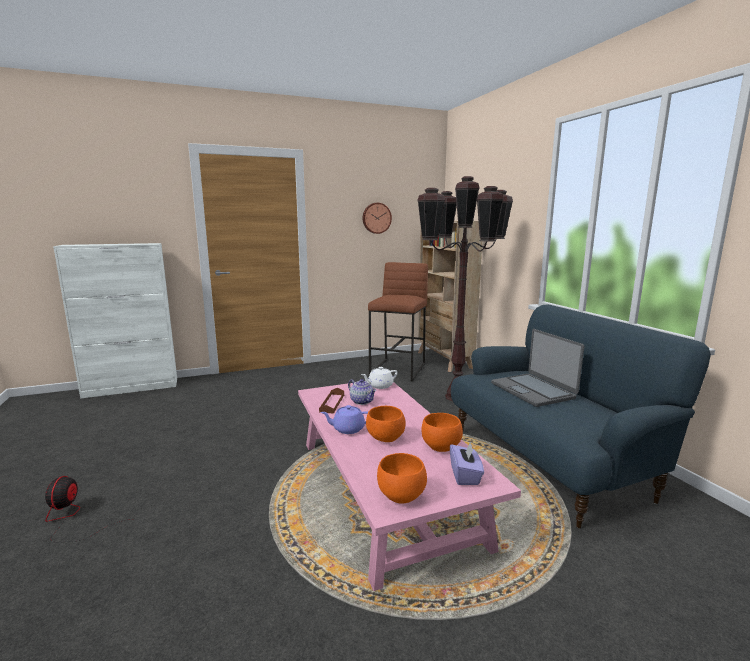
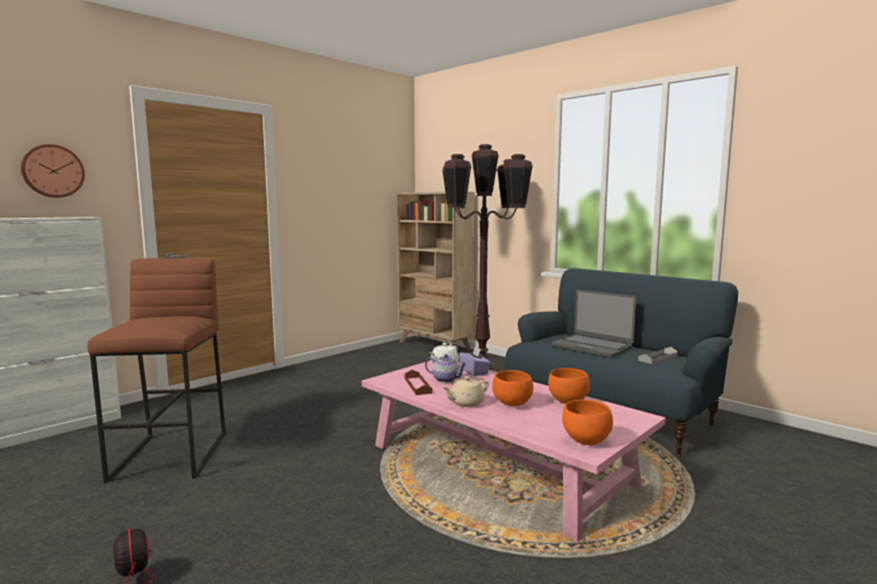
camera: 25 degrees left, 5 degrees down
(347, 429) = (466, 403): purple teapot -> beige teapot
(376, 218) = (351, 189): wall clock -> wall clock (53, 171)
(398, 370) = (396, 361): brown stool -> brown stool (172, 456)
(465, 475) = (614, 416): purple tissue box -> purple tissue box (474, 372)
(590, 416) = (658, 358): none -> grey tray

